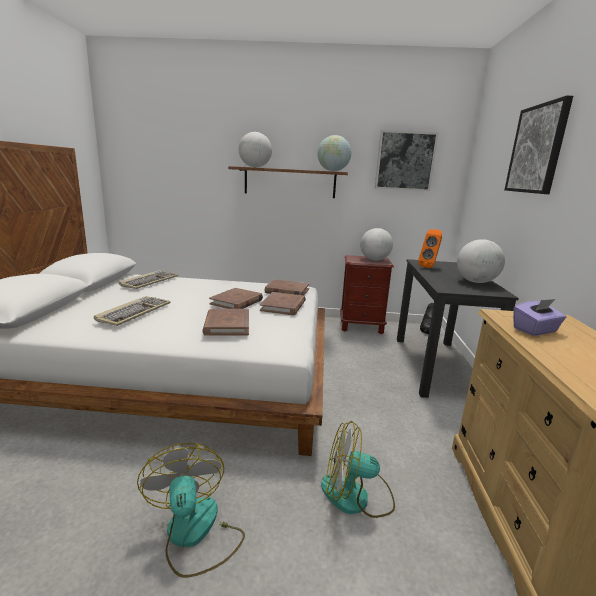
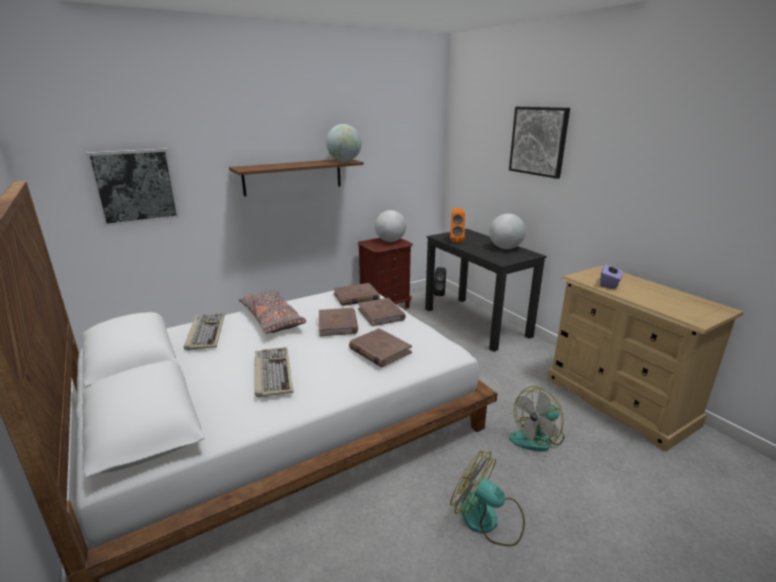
camera: 35 degrees left, 5 degrees up
(201, 287) = (272, 320): none -> grey pillow
(255, 167) = (261, 167): globe -> none
(405, 161) = (397, 141): picture -> picture (135, 186)

